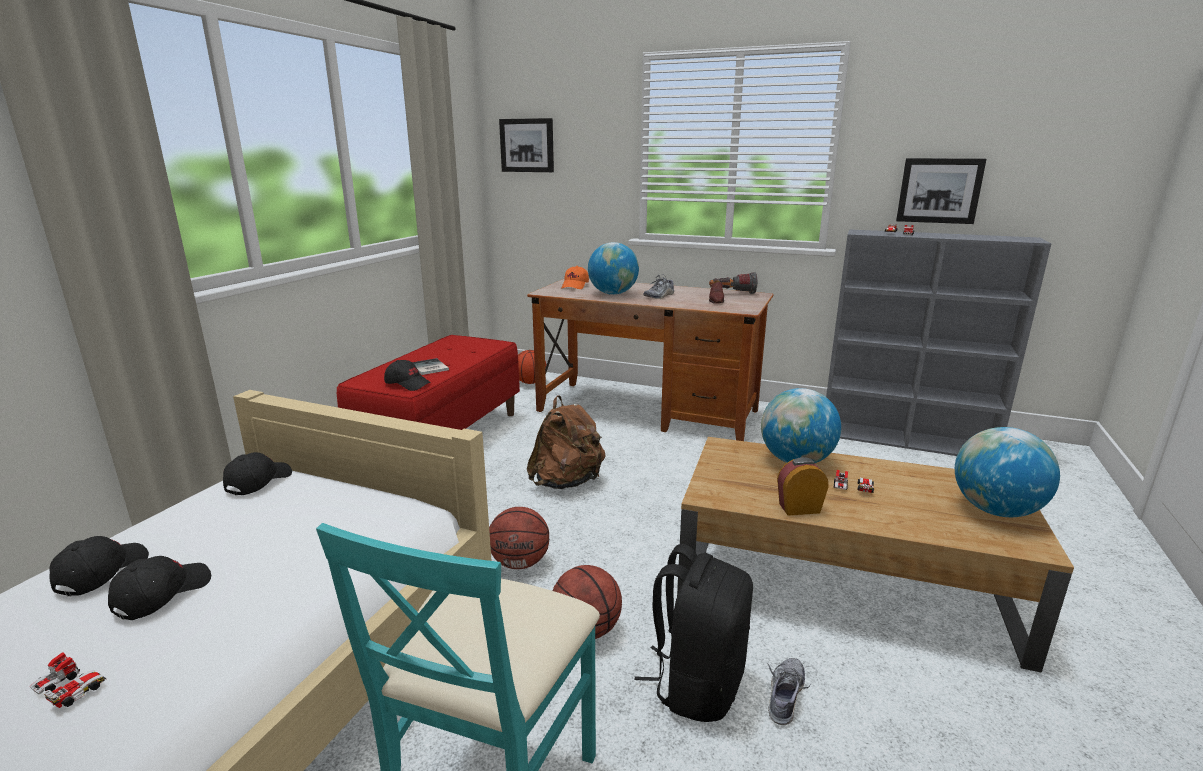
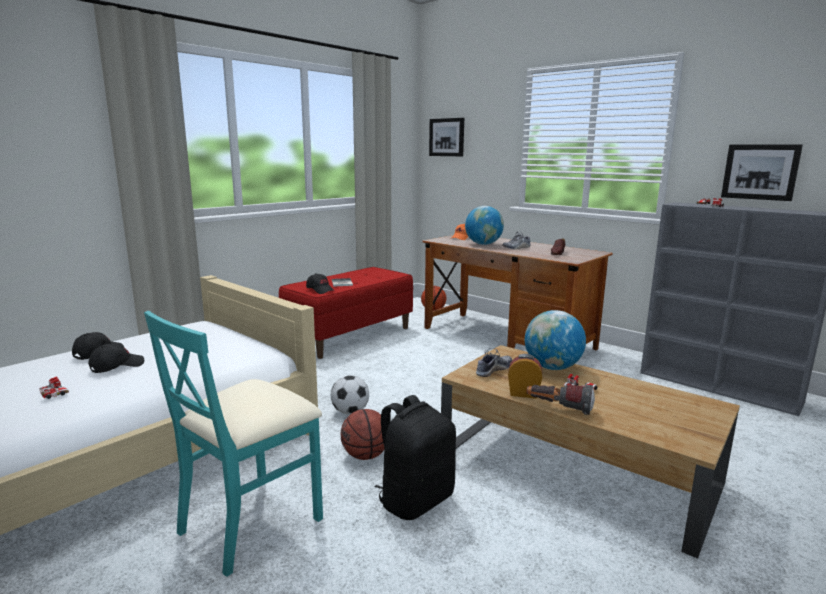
camera: 20 degrees right, 5 degrees down
(258, 482) = (199, 327): black cap -> none
(520, 563) = (350, 412): basketball -> football
(567, 482) = (414, 373): brown backpack -> none
(732, 293) = (577, 250): flashlight -> flashlight (558, 409)
(785, 696) = (472, 520): shoe -> shoe (493, 370)
(995, 510) = (687, 420): globe -> none

